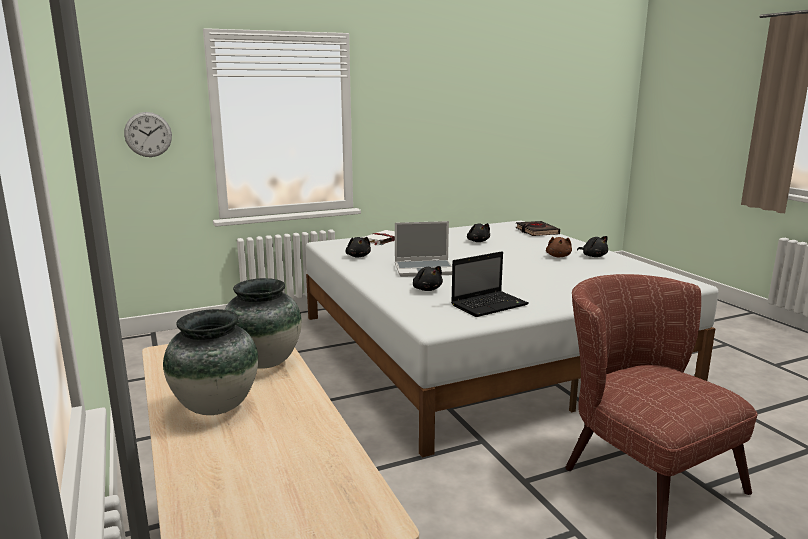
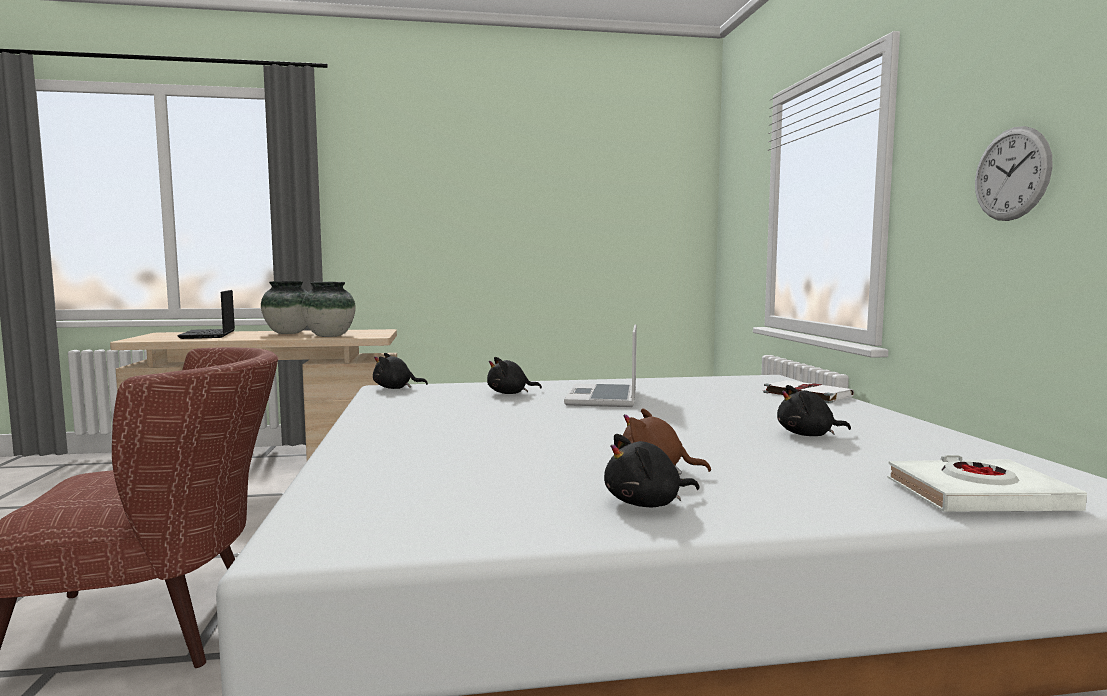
camera: 105 degrees right, 10 degrees down
(148, 134) = (738, 224): wall clock -> wall clock (1011, 174)
(358, 256) = (689, 383): black plush toy -> black plush toy (395, 388)
(490, 305) = (417, 406): laptop -> laptop (208, 335)
(536, 232) = (978, 496): black book -> white book

